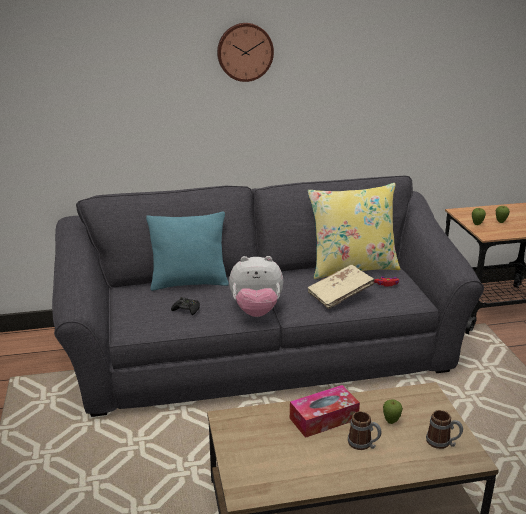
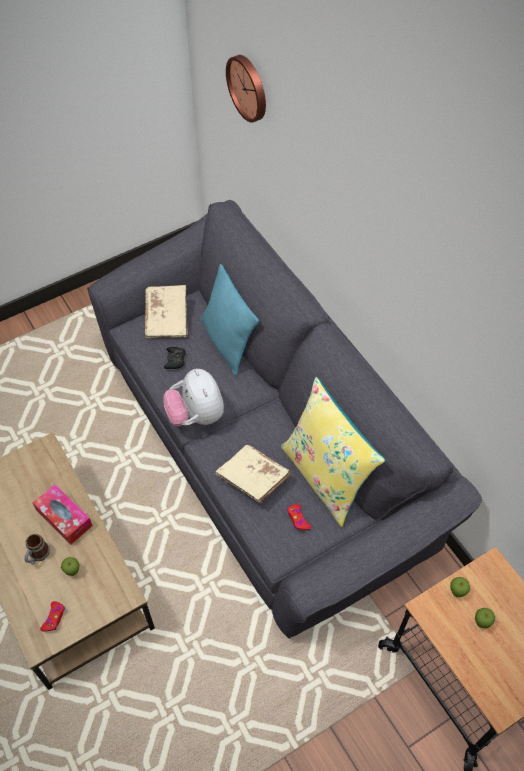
camera: 70 degrees right, 30 degrees up
(132, 305) = (167, 318): none -> beige book
(244, 52) = (367, 196): wall clock -> wall clock (249, 87)
(442, 443) = (54, 618): mug -> red game controller

